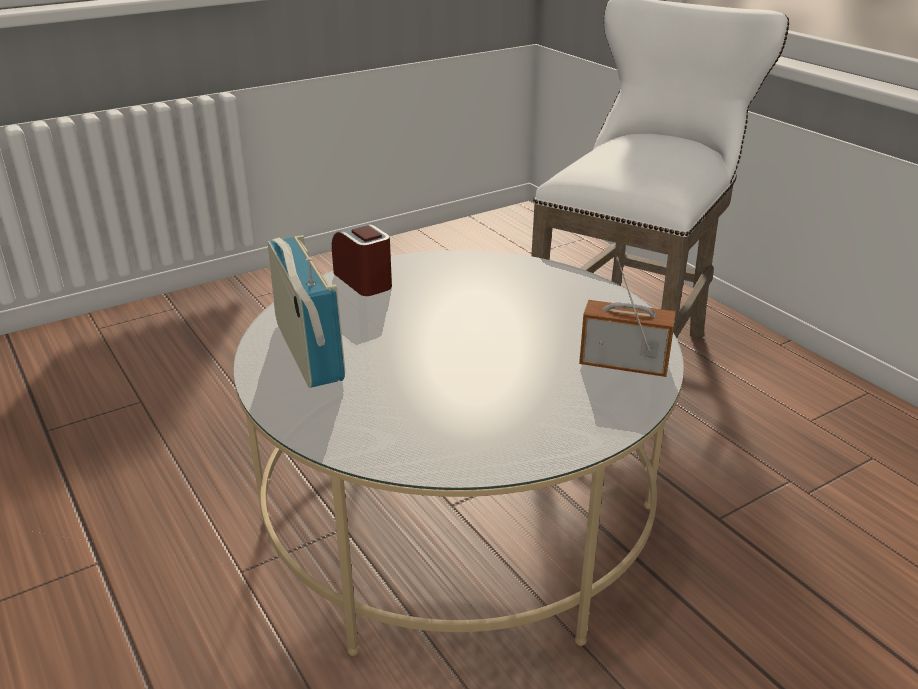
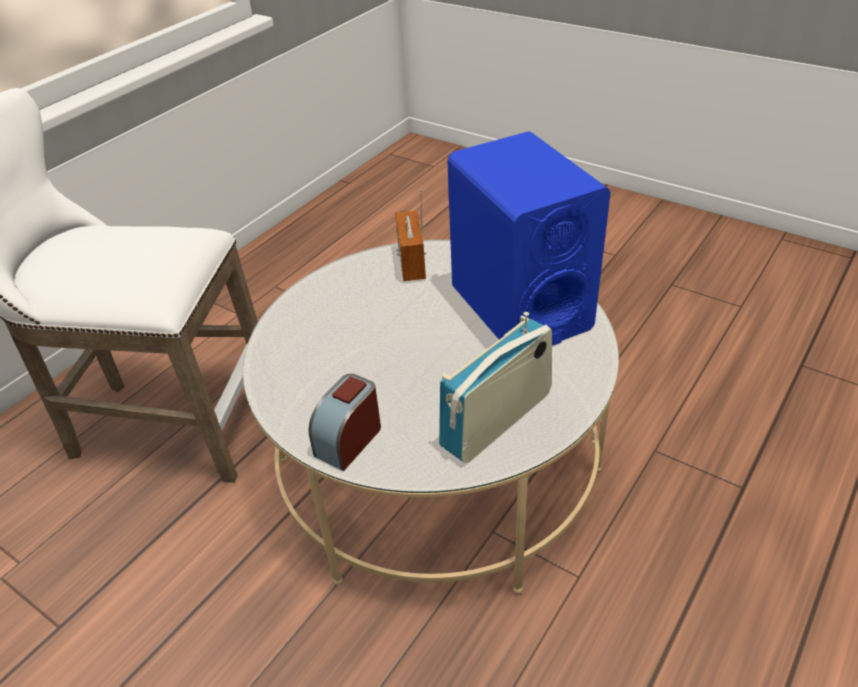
camera: 110 degrees left, 10 degrees up
(470, 417) = (520, 307): none -> blue speaker

